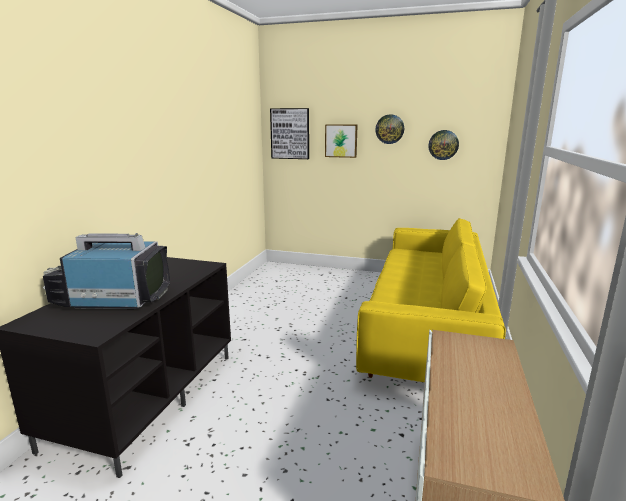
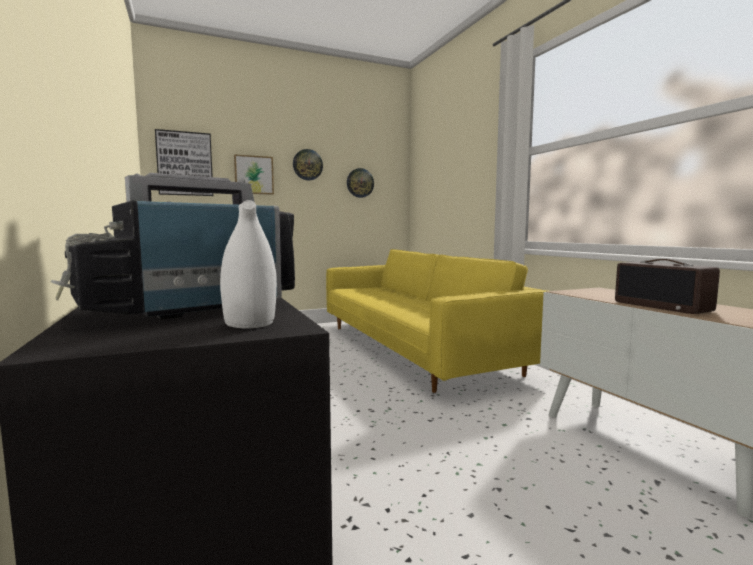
camera: 40 degrees left, 10 degrees down
(97, 325) = (250, 323): none -> white vase
(455, 394) = (663, 306): none -> radio

